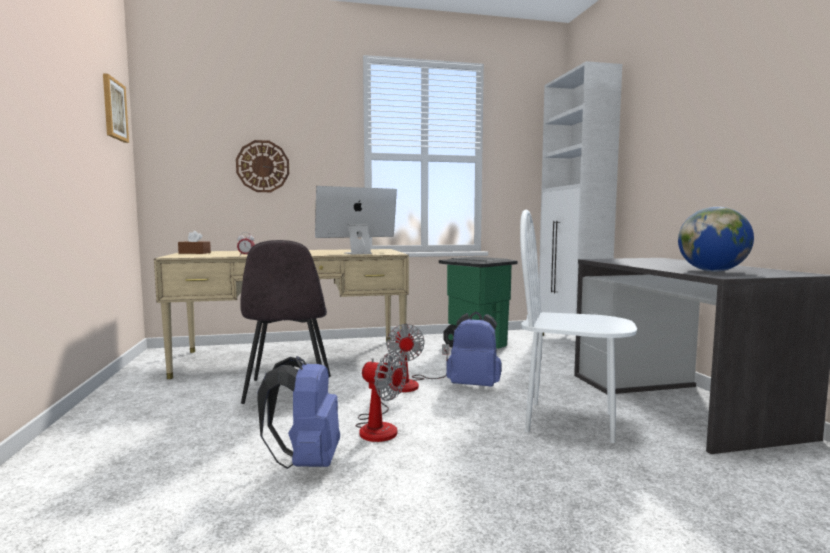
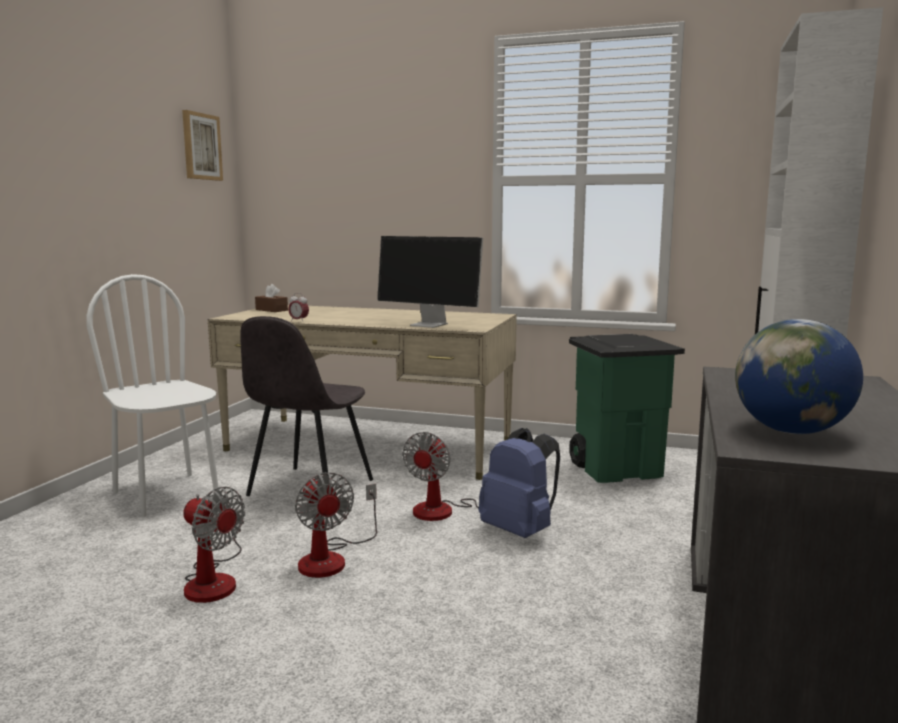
camera: 30 degrees right, 5 degrees up
(263, 166) = (367, 200): wall clock -> none
(306, 462) = (214, 579): blue backpack -> fan
(357, 253) = (430, 325): monitor -> monitor turned 150 degrees counterclockwise
(570, 422) = (565, 617): white chair -> white chair (167, 494)

